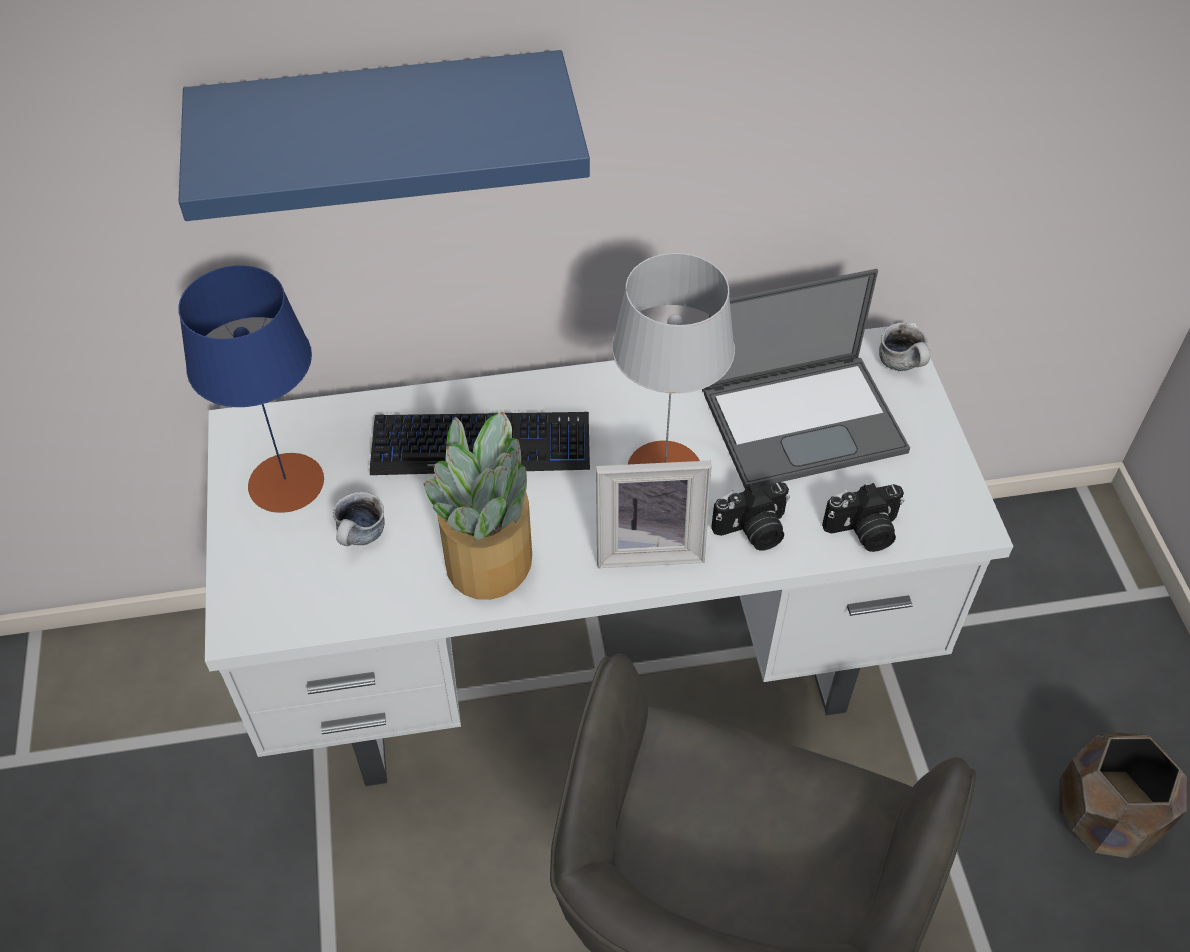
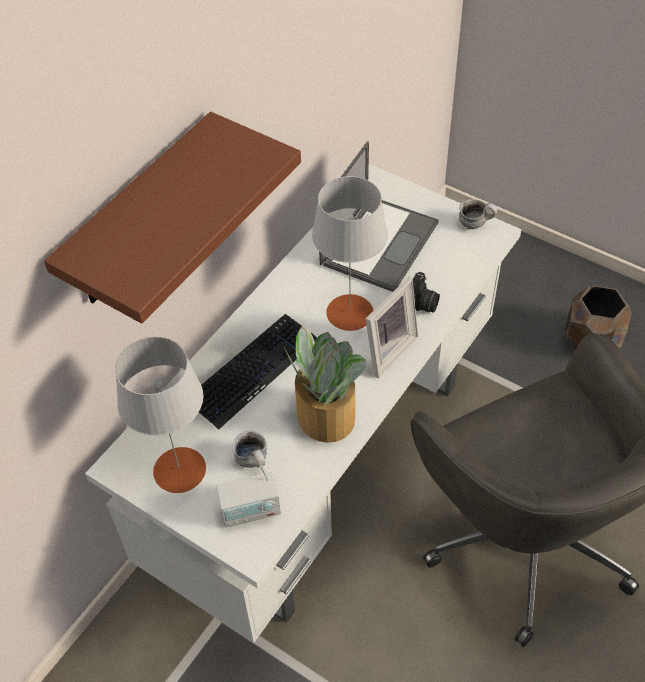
camera: 45 degrees left, 0 degrees up
(286, 482) = (179, 470): blue table lamp -> grey table lamp
(292, 585) = (250, 511): none -> radio
(384, 126) = (140, 215): blue shelf -> brown shelf
(863, 532) = (462, 270): camera -> none
(903, 365) = (389, 186): mug -> mug (476, 223)

